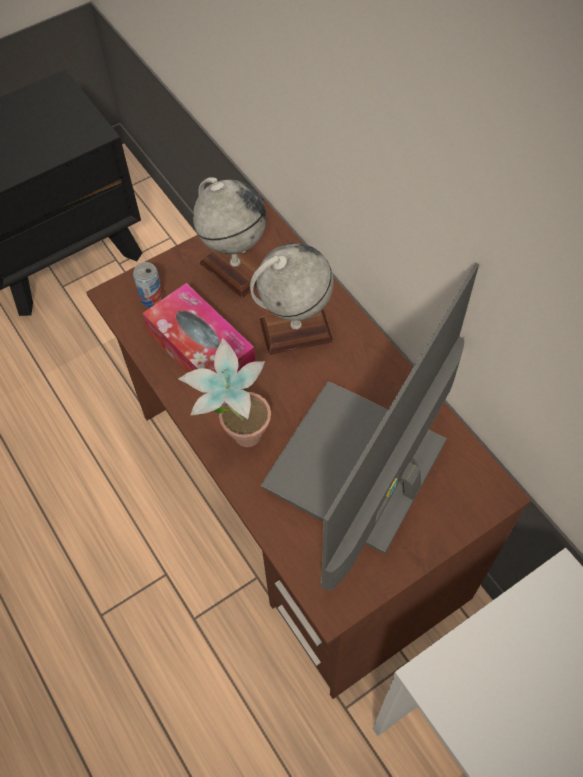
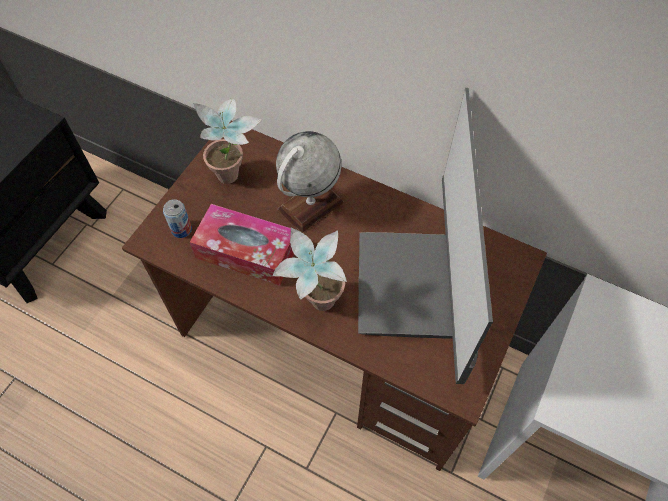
camera: 30 degrees left, 0 degrees up
(235, 268) = (235, 178): globe -> potted plant

